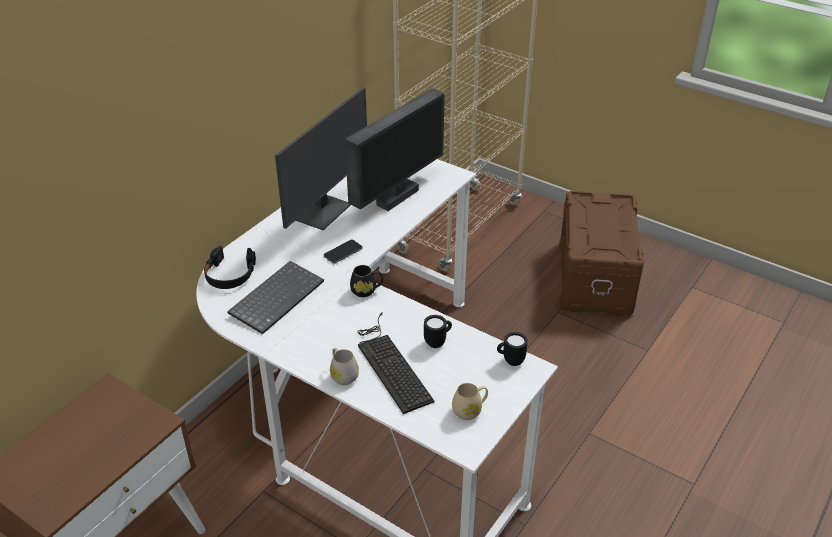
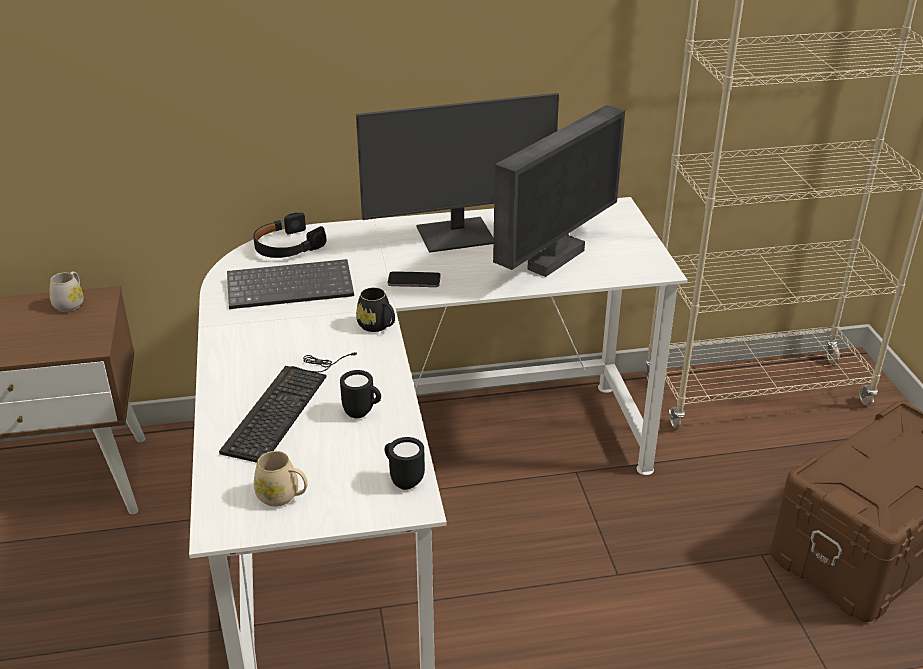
camera: 45 degrees right, 5 degrees down
(343, 375) = (231, 384): white mug -> white mug (71, 303)
(396, 197) = (554, 259): monitor -> monitor turned 45 degrees counterclockwise

